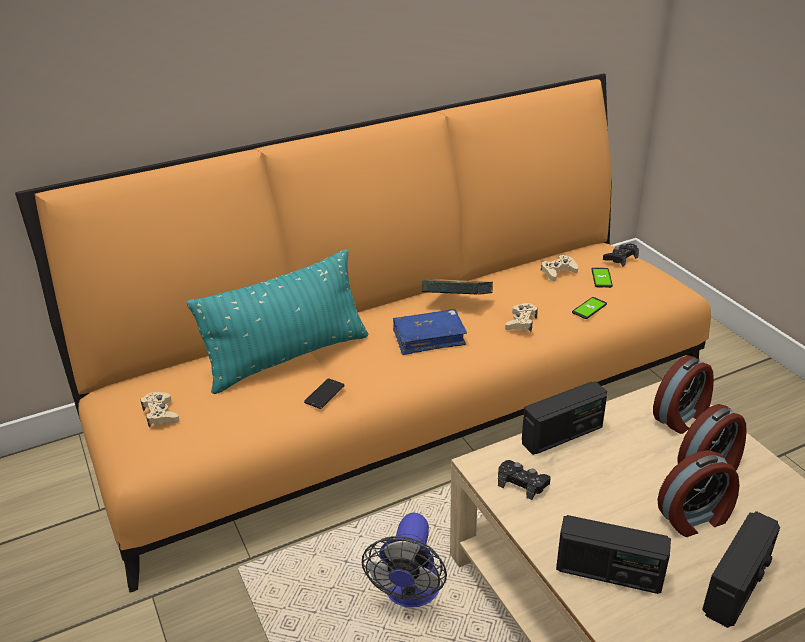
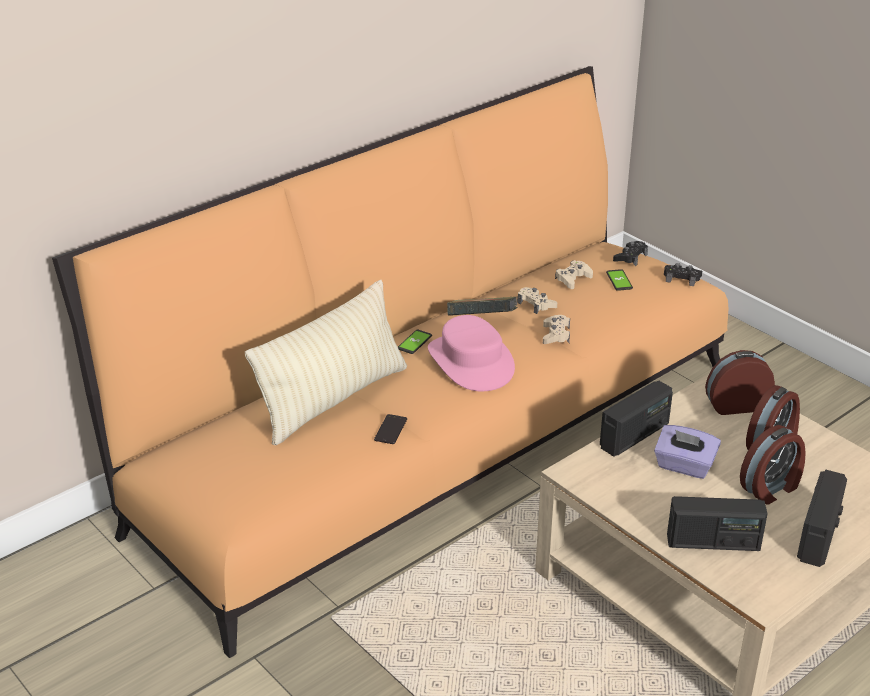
camera: 15 degrees left, 0 degrees up
(160, 414) = (232, 472): beige game controller -> beige game controller (536, 304)
(288, 358) = (333, 400): turquoise pillow -> beige pillow
(410, 594) = (510, 611): fan -> none
(429, 338) = (471, 362): blue book -> pink hat
(522, 483) = (614, 482): black game controller -> black game controller (682, 278)
(589, 308) = (617, 313): phone -> phone (414, 342)
(604, 477) = (684, 466): none -> purple tissue box
(681, 417) = (735, 405): alarm clock -> alarm clock turned 135 degrees counterclockwise

